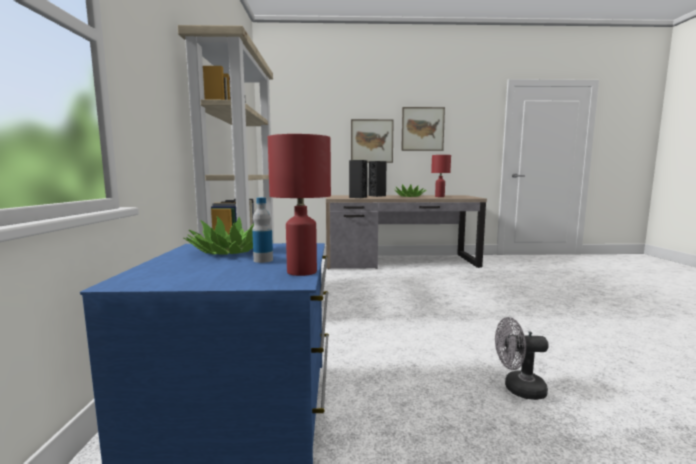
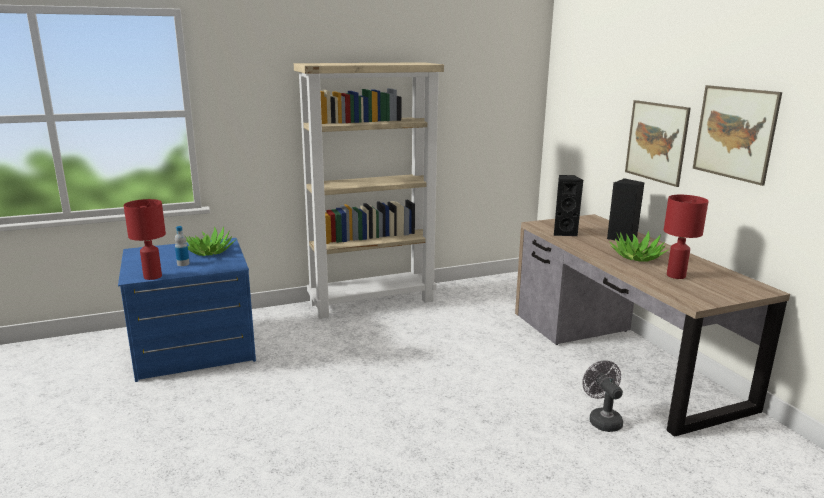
camera: 70 degrees right, 10 degrees up
(518, 389) = (235, 453): grey fan -> grey fan (602, 419)

